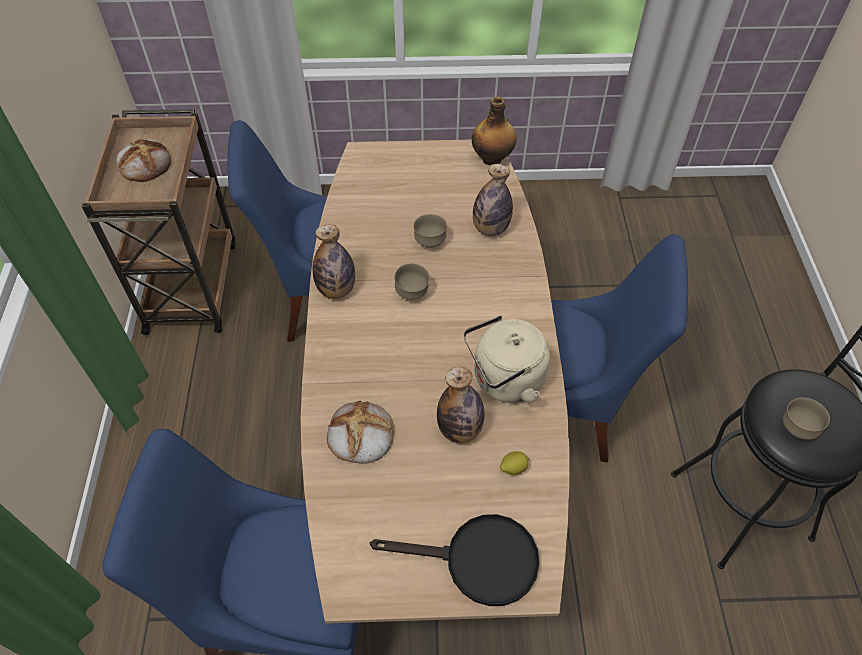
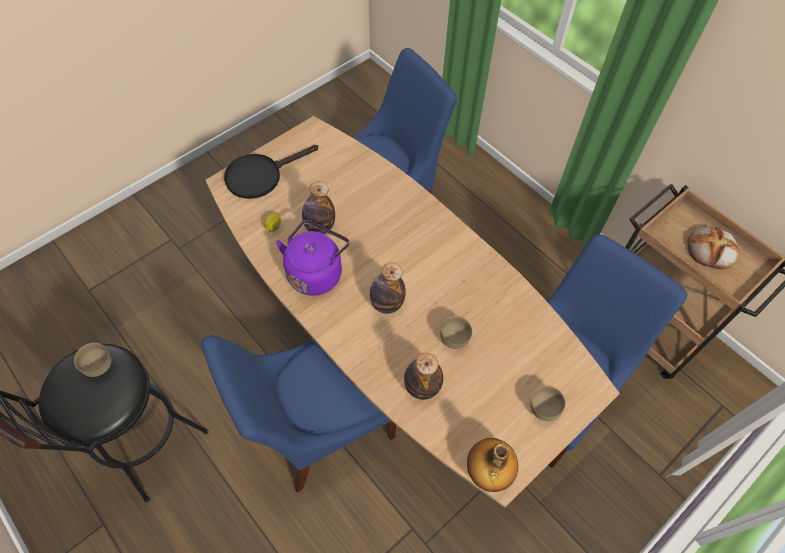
camera: 140 degrees right, 5 degrees up
(336, 290) = (476, 259): bottle -> bottle (387, 303)
(360, 435) = (372, 190): bread -> none
(412, 293) = (426, 290): brown bowl -> brown bowl (543, 409)
(504, 380) = (316, 272): beige kettle -> purple kettle

